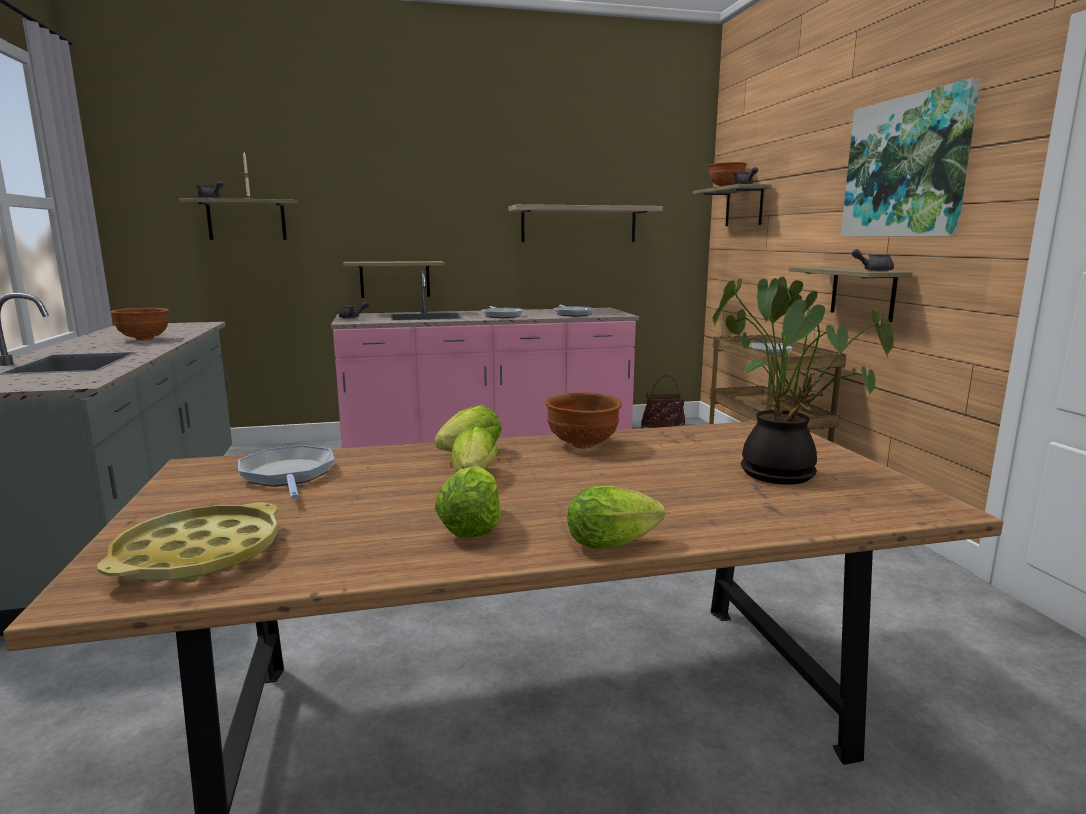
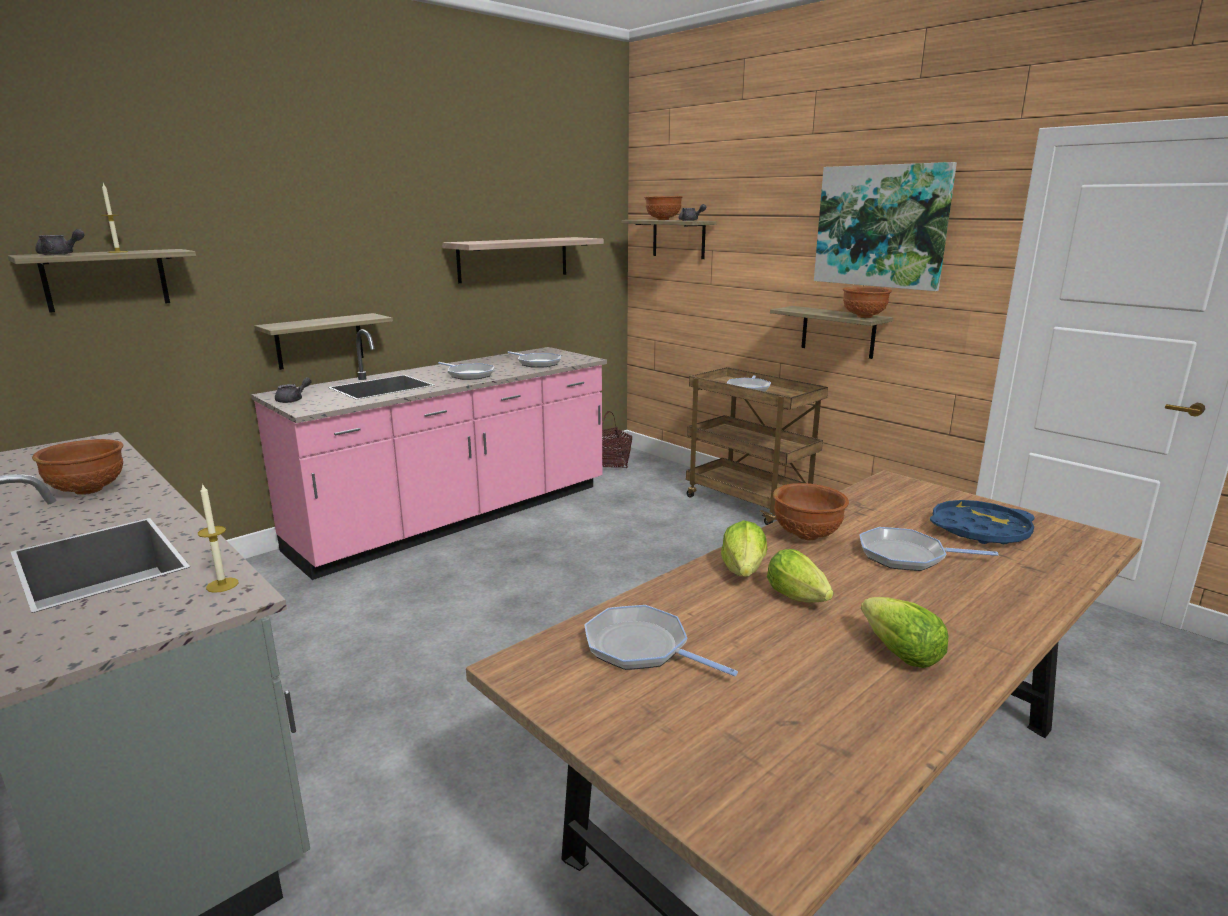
camera: 30 degrees left, 5 degrees up
(88, 378) = (222, 585): none -> candle
(199, 555) = (766, 769): yellow tray -> none
(616, 543) = (1010, 634): lettuce -> none
(648, 474) = (906, 556): none -> frying pan
(783, 473) = (979, 530): potted plant -> blue tray
(873, 270) = (864, 317): grey teapot -> brown bowl

